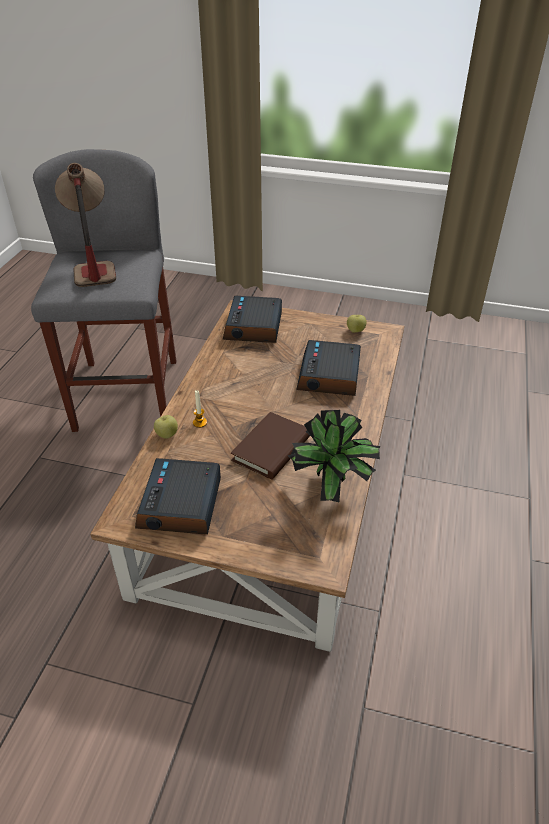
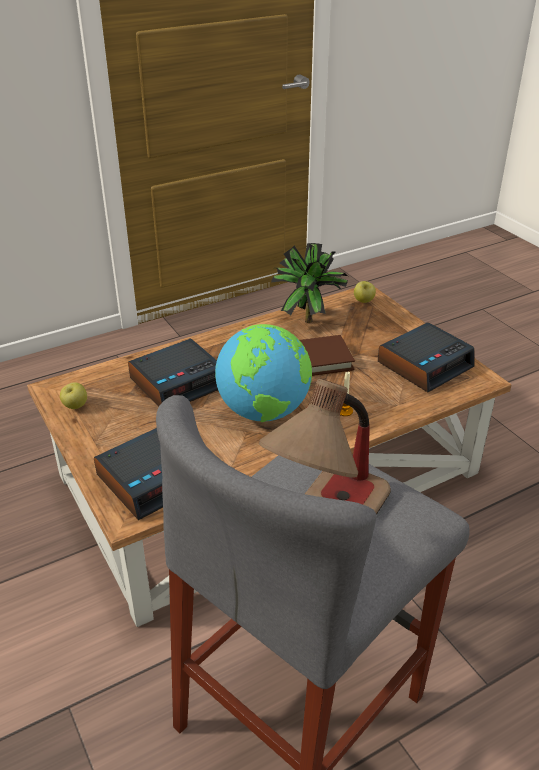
camera: 135 degrees left, 5 degrees down
(167, 435) = (385, 418): apple -> apple (363, 301)
(250, 391) = (264, 411): none -> globe

